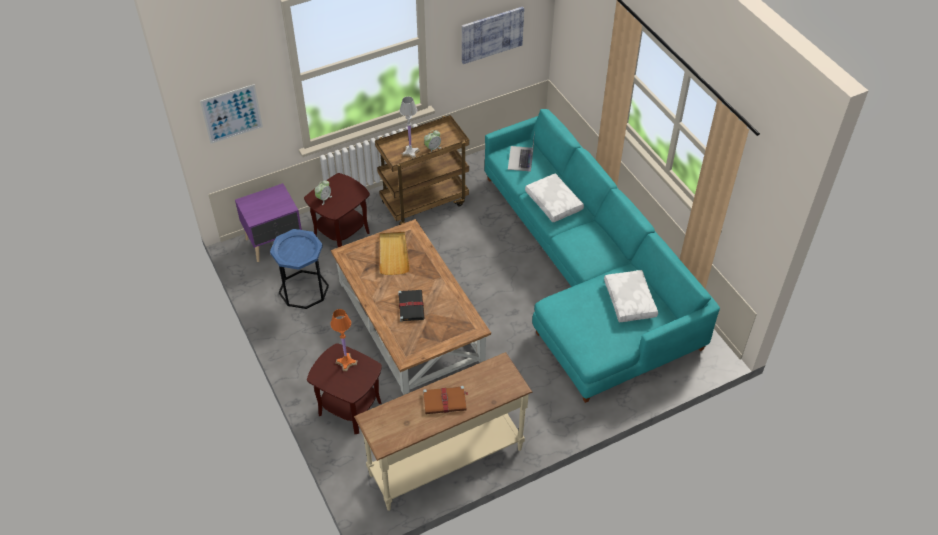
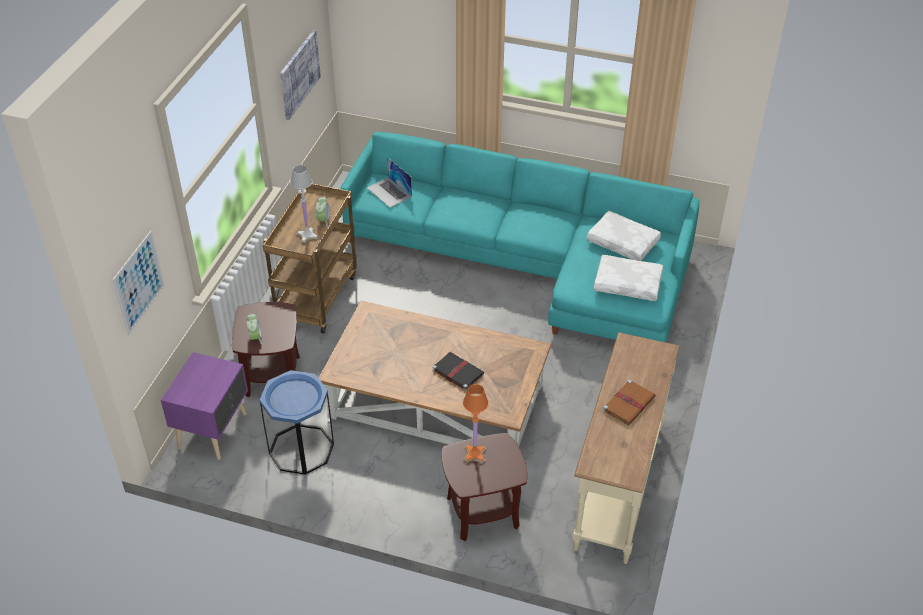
camera: 45 degrees left, 5 degrees down
(393, 254) = (382, 342): beige tray -> none
(554, 202) = (464, 209): white pillow -> white pillow (628, 283)

